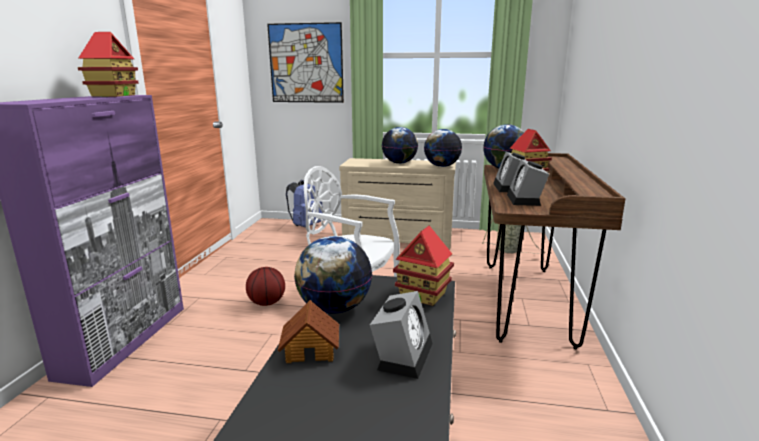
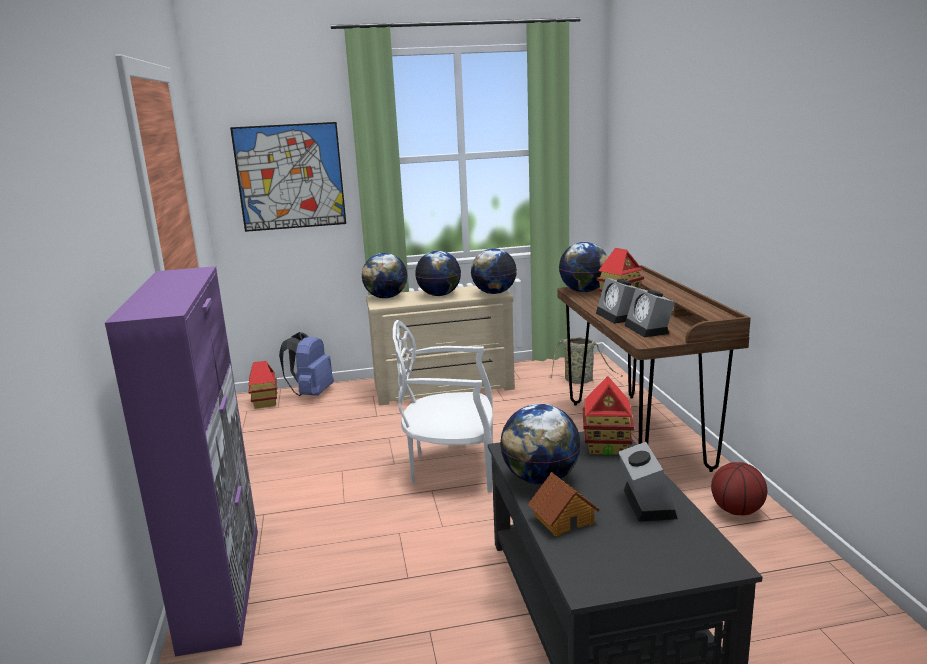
camera: 20 degrees left, 0 degrees up
(113, 95) = (183, 276): toy house -> toy house (265, 403)
(267, 303) = (359, 500): basketball -> basketball (737, 511)
(360, 160) = (386, 297): none -> globe

